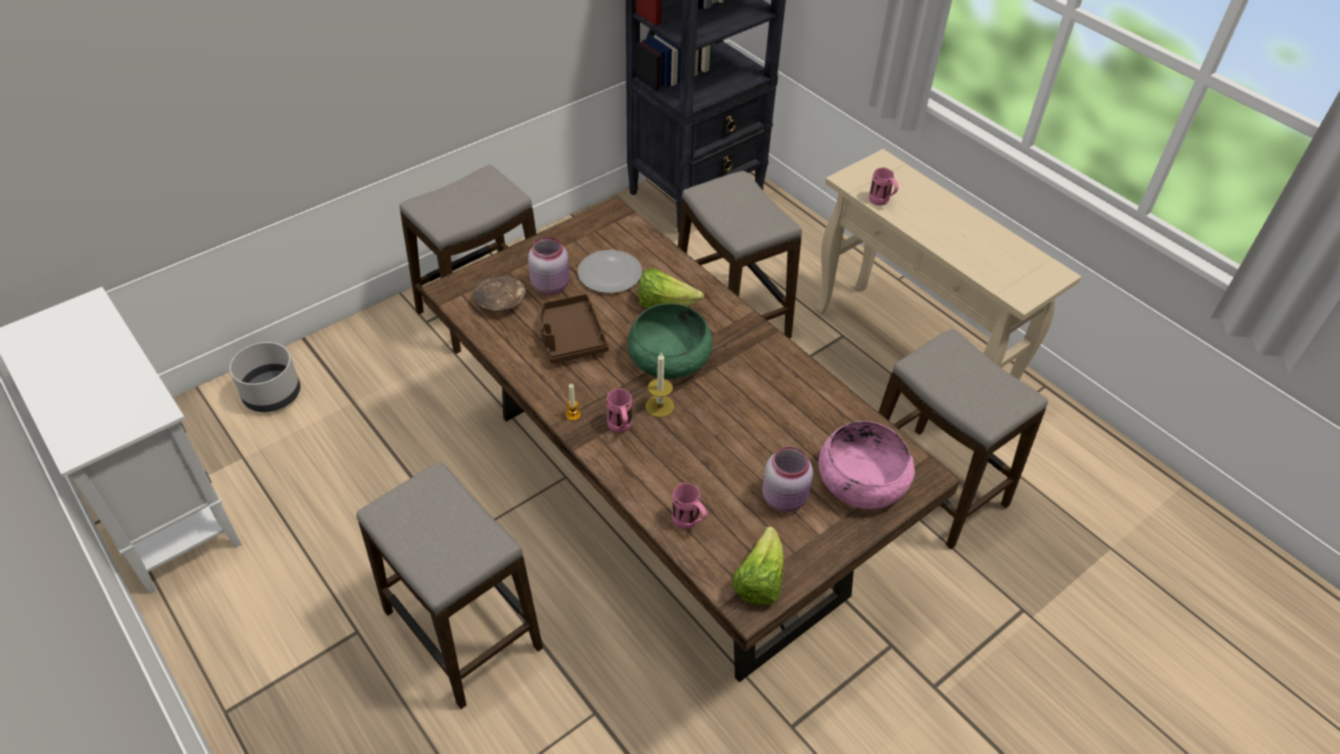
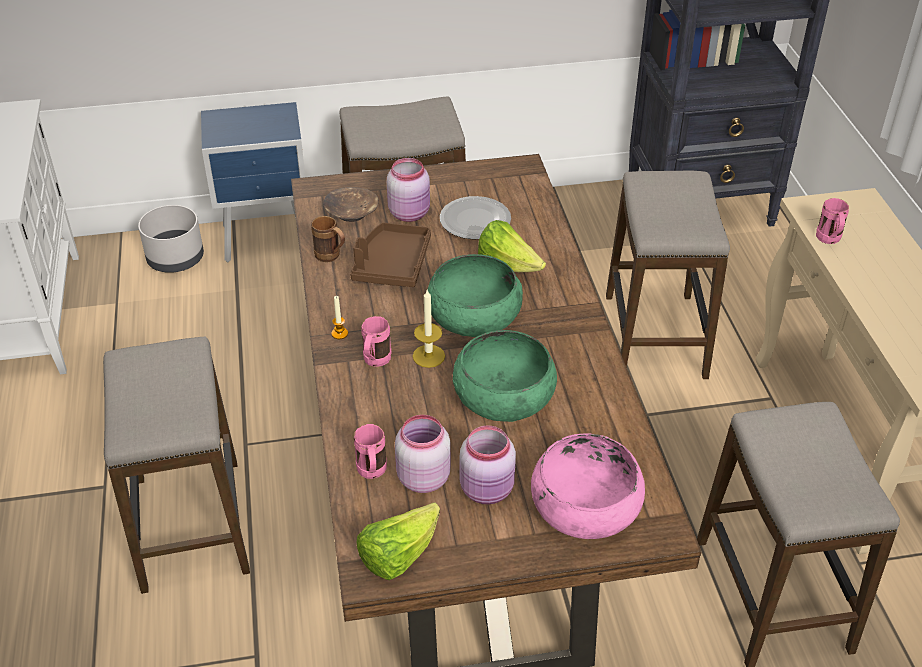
camera: 30 degrees right, 5 degrees down
(351, 346) = (269, 240): none -> blue nightstand
(514, 349) = (331, 257): none -> brown mug
(730, 510) = (422, 477): none -> pink jar
(741, 416) = (504, 395): none -> green bowl

